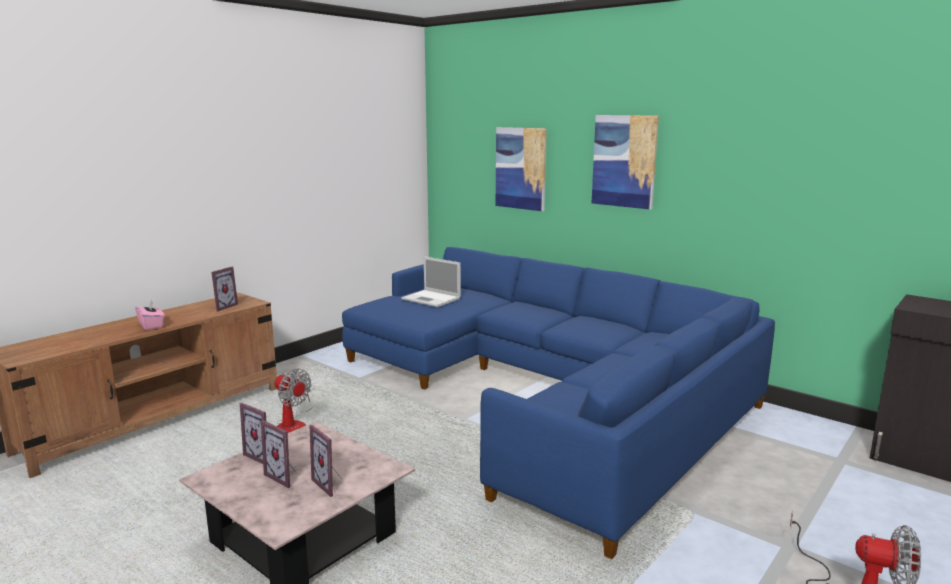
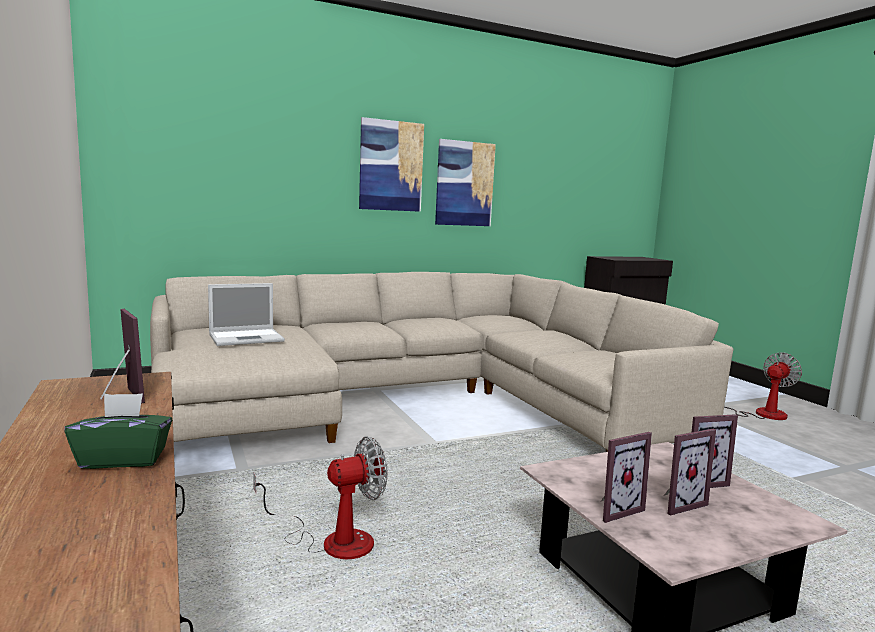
camera: 65 degrees left, 5 degrees down
(151, 326) = (123, 459): pink tissue box -> green tissue box
(521, 168) = (263, 172): picture -> picture (464, 184)
(546, 392) = (417, 400): blue sofa -> beige sofa

